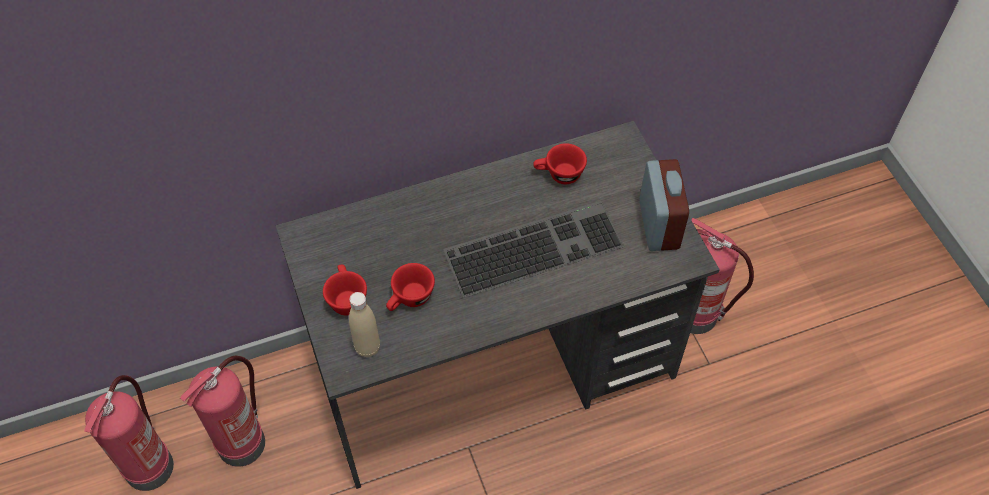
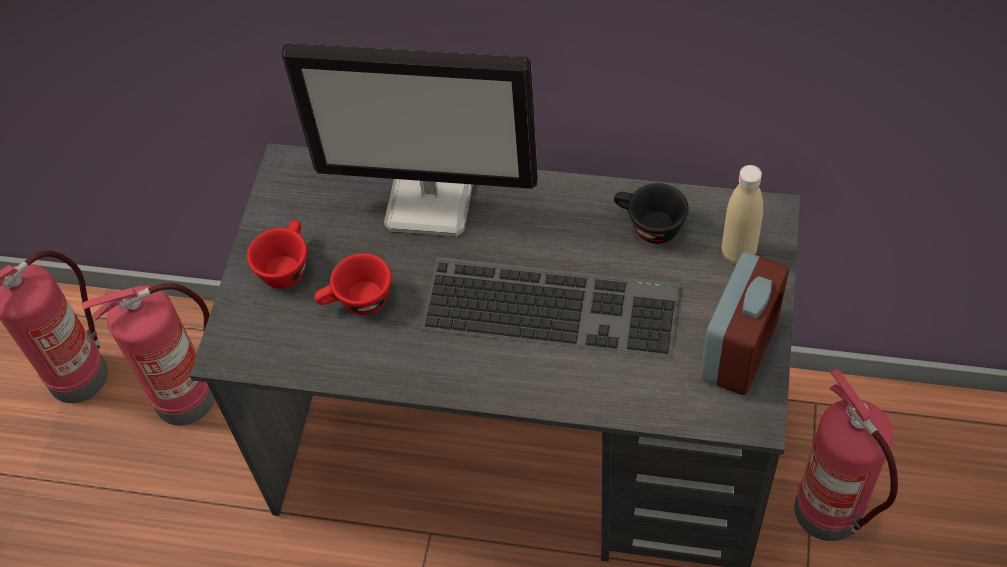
camera: 35 degrees right, 0 degrees up
(367, 347) = (270, 337): beige bottle -> beige bottle (738, 253)
(414, 216) = (432, 201): none -> monitor
(559, 175) = (648, 226): red cup -> black cup

